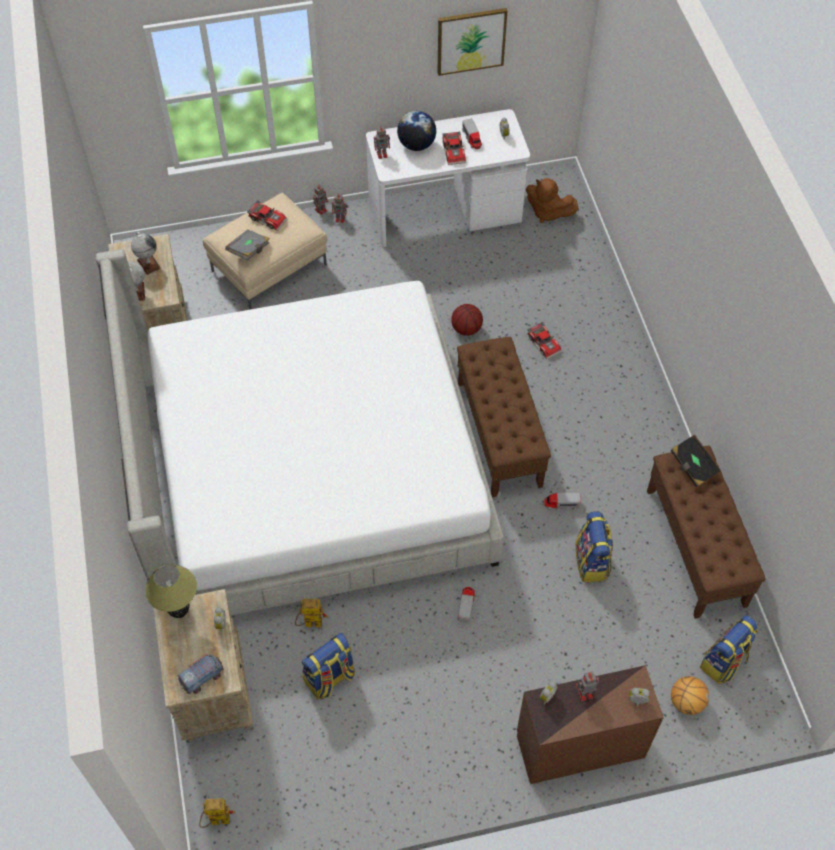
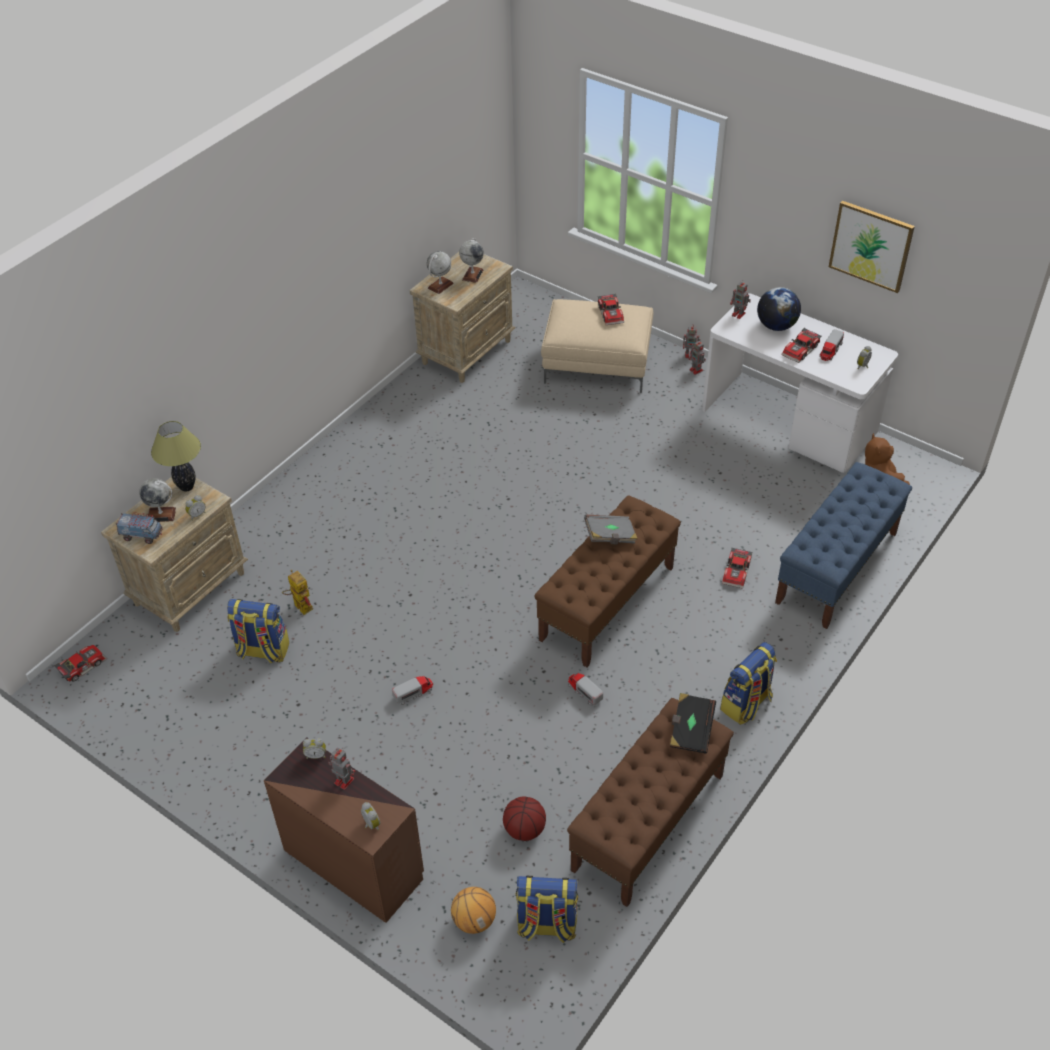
camera: 50 degrees right, 10 degrees down
(193, 649) = (161, 515): none -> globe
(216, 821) = (81, 665): toy robot -> toy car
(249, 250) = (568, 324): grey book -> grey book (610, 536)
(310, 470) = (438, 513): bed -> none
(466, 329) = (687, 513): basketball -> basketball (524, 829)
(592, 562) = (548, 752): backpack -> backpack (746, 704)
(593, 291) = (837, 568): none -> blue bench

